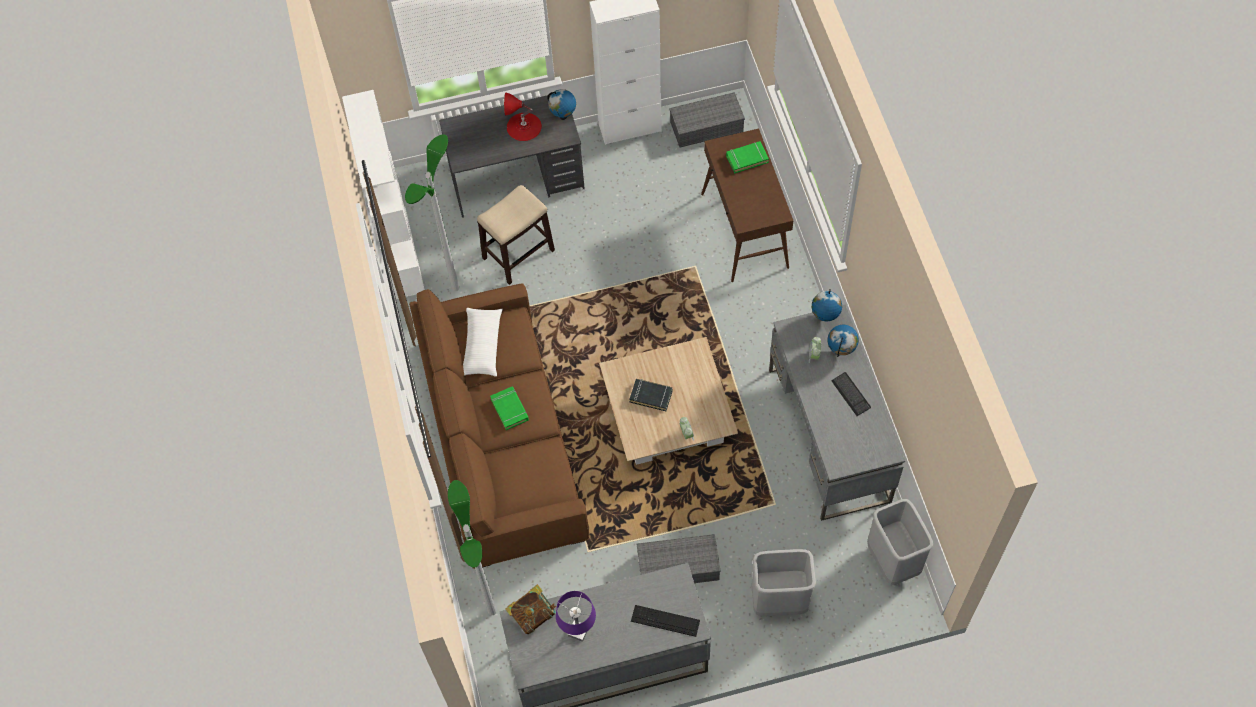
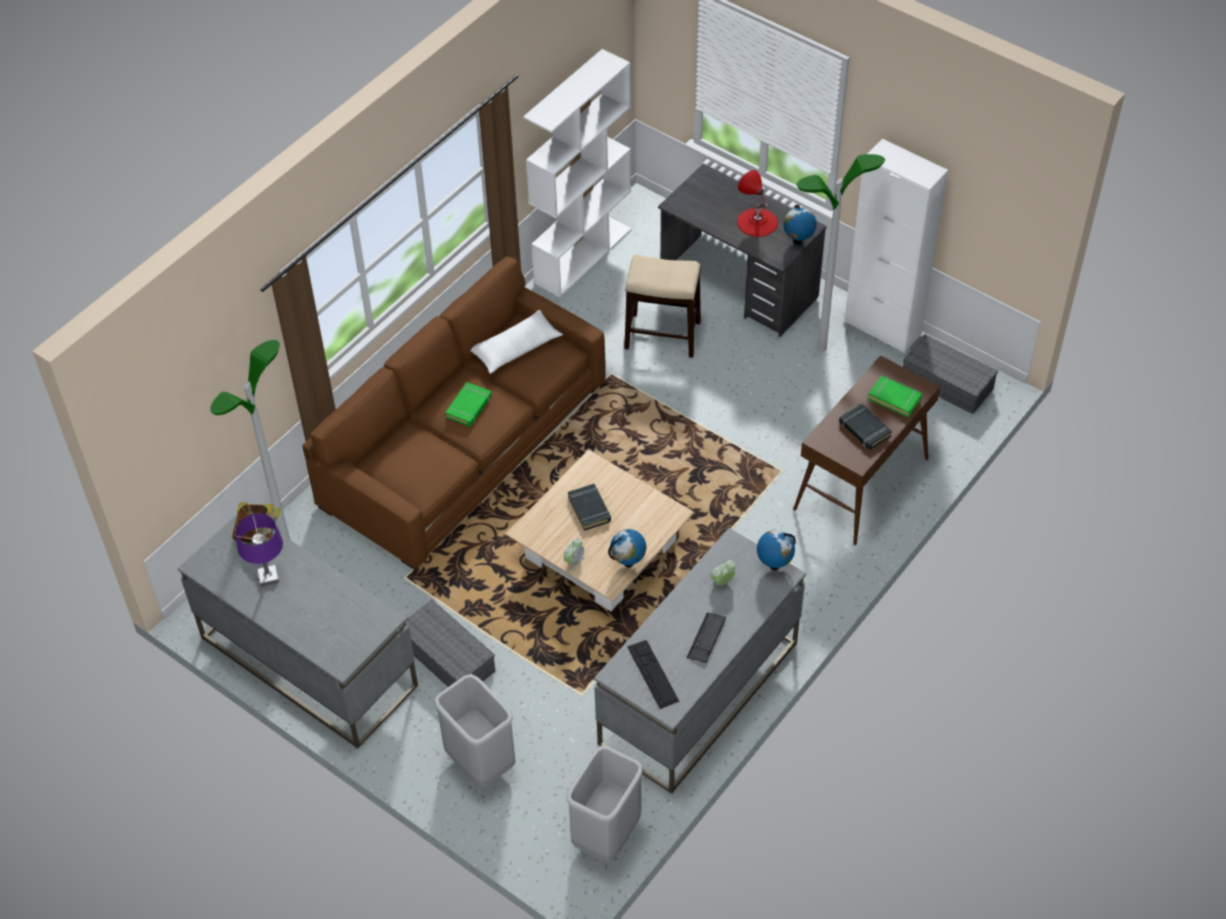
camera: 50 degrees right, 10 degrees down
(455, 287) = (584, 314): floor lamp -> floor lamp (822, 347)
(665, 620) = (332, 636): keyboard -> keyboard (653, 674)
(757, 192) = (864, 429): none -> black book
(841, 351) = (748, 601): globe -> globe (628, 563)

